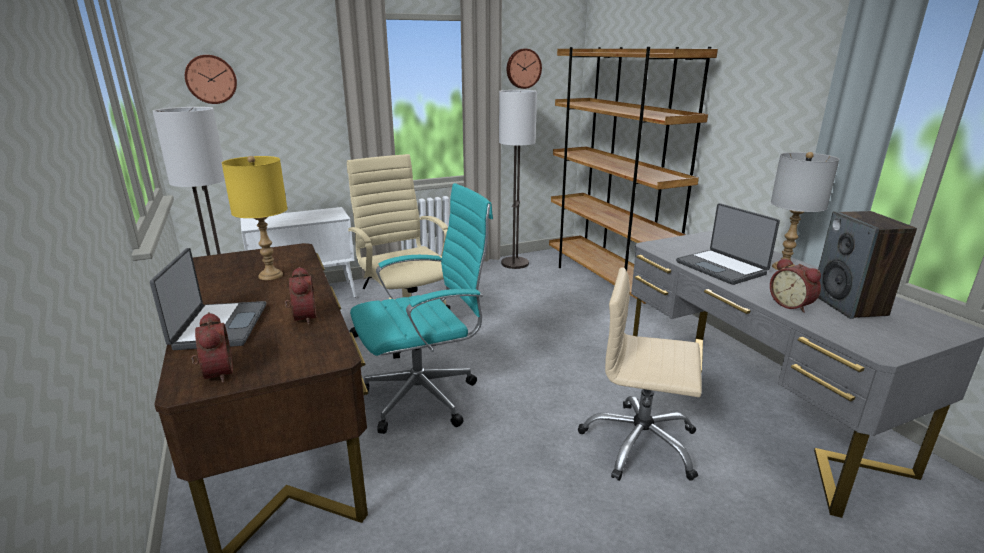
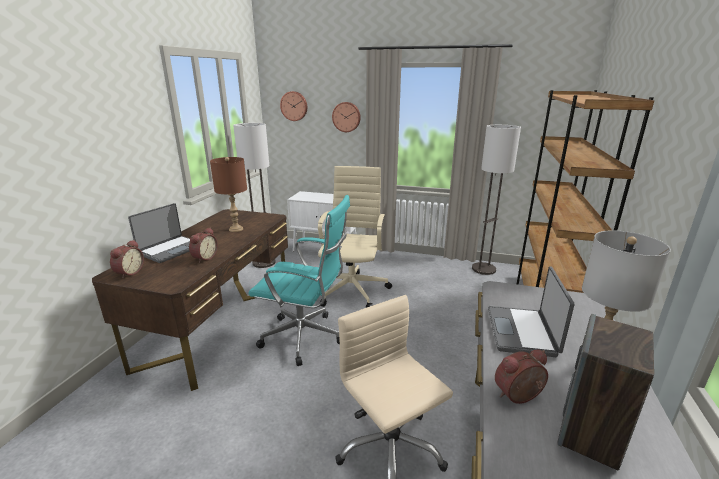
camera: 40 degrees right, 0 degrees up
(271, 275) = (236, 229): yellow table lamp -> brown table lamp
(523, 68) = (521, 107): wall clock -> wall clock (346, 117)
(791, 305) = (519, 397): alarm clock -> alarm clock turned 60 degrees clockwise

